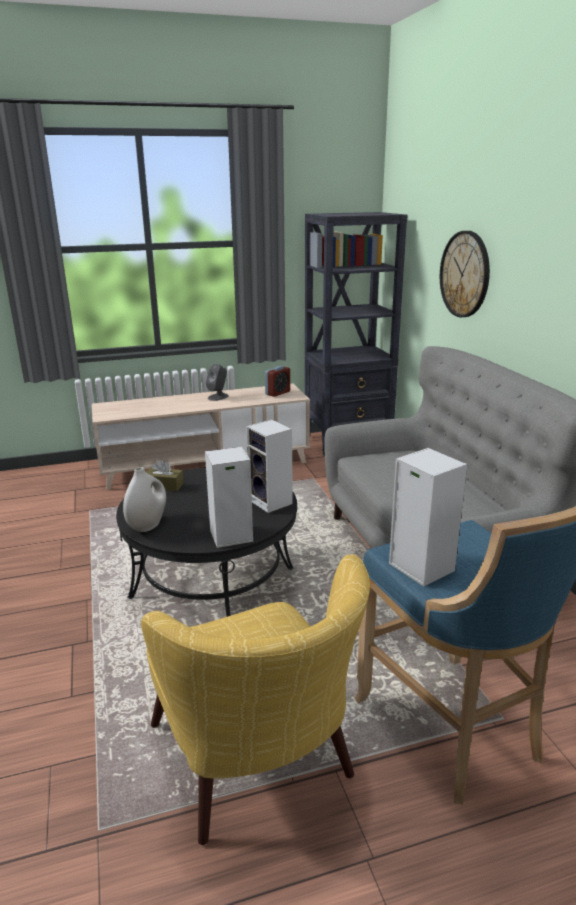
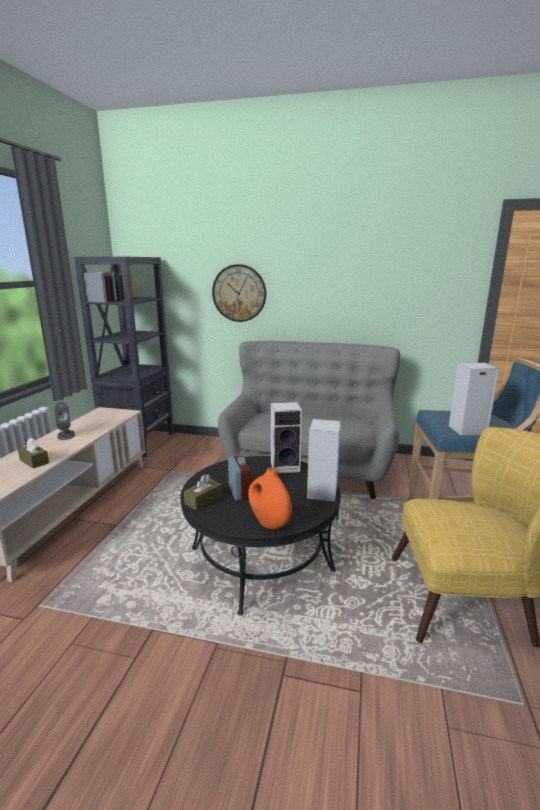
camera: 60 degrees left, 5 degrees down
(147, 525) = (269, 523): white vase -> orange vase
(162, 407) = (34, 461): none -> brown tissue box
(277, 393) = (107, 415): alarm clock -> alarm clock (239, 492)

